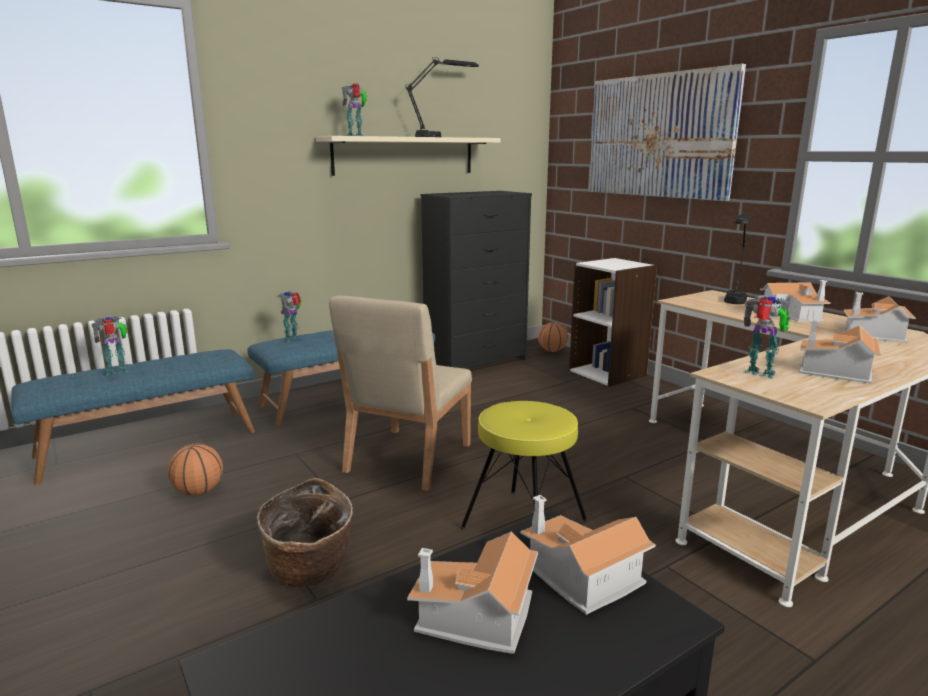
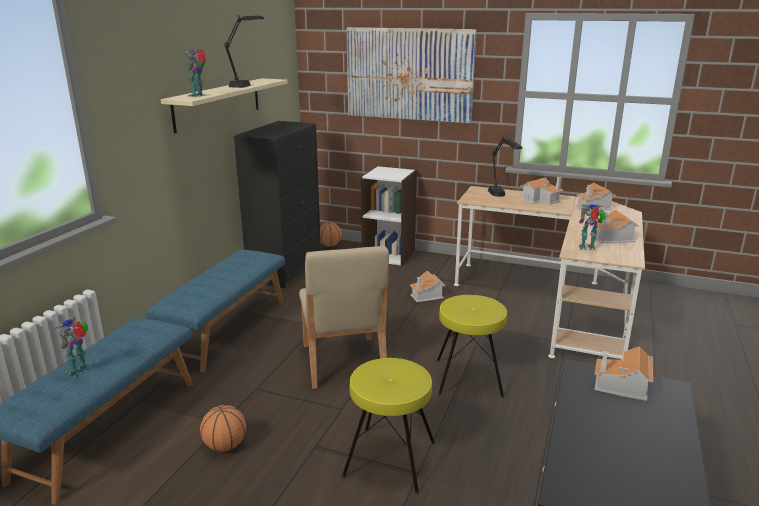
camera: 35 degrees left, 5 degrees up
(292, 339) = (184, 292): toy robot -> none
(310, 572) = (390, 459): basket -> yellow stool
(476, 618) = (615, 422): toy house -> toy house (427, 295)

